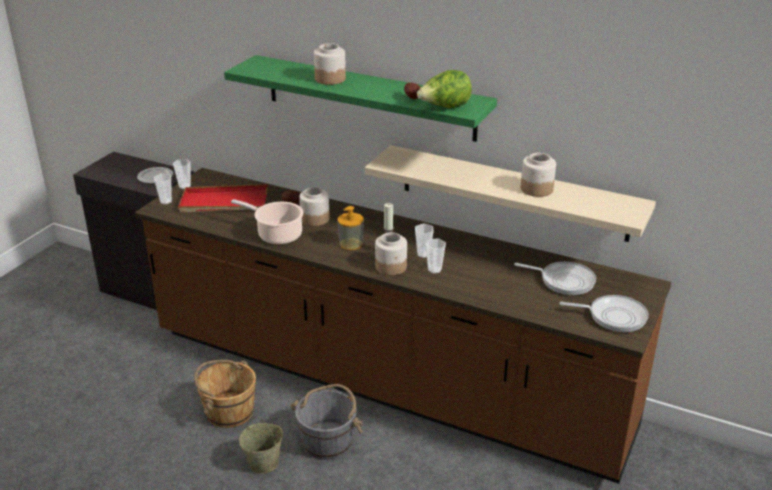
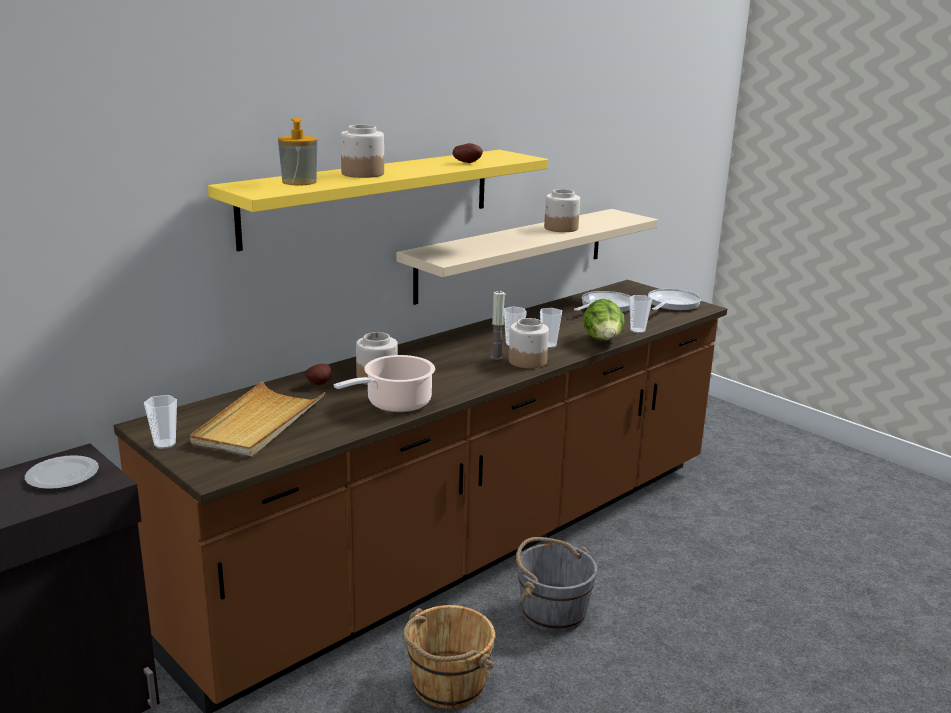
camera: 70 degrees left, 10 degrees down
(165, 201) = (199, 464): cup -> cup (637, 330)
(223, 202) = (259, 423): red tray -> beige tray
(264, 463) = (569, 671): beige bucket -> none
(351, 244) = (459, 370): soap dispenser -> soap dispenser (299, 182)
(369, 97) = (371, 196): green shelf -> yellow shelf
(445, 107) = (507, 160): lettuce -> lettuce (603, 341)

